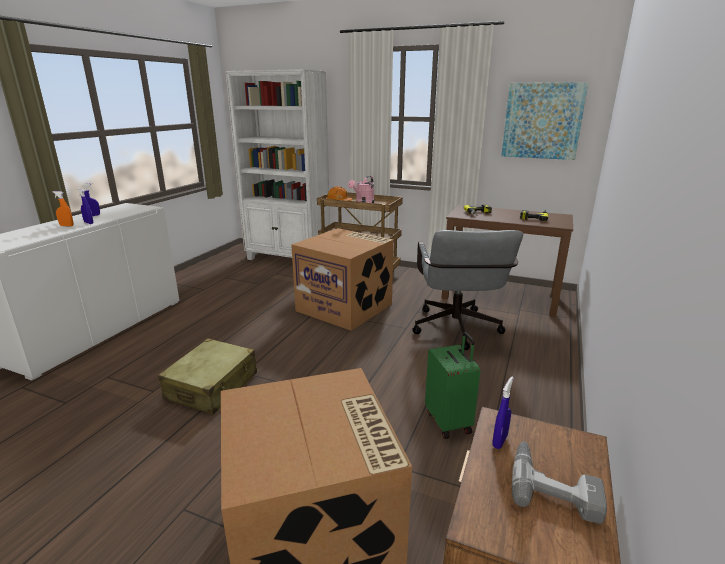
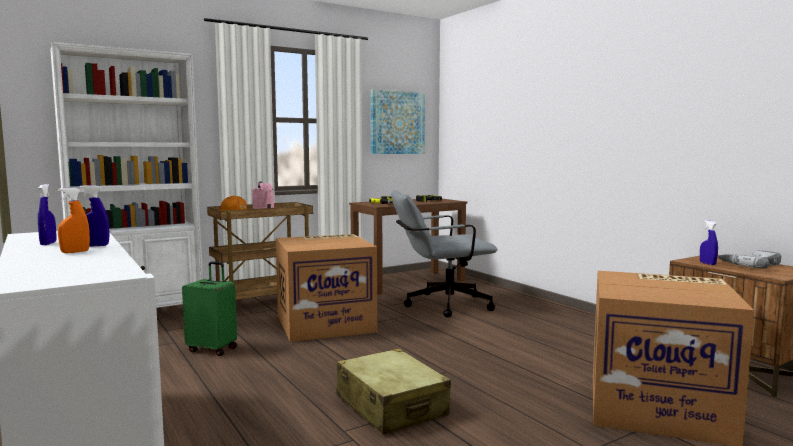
camera: 55 degrees left, 15 degrees down
(449, 422) = (559, 338): green suitcase -> green suitcase (213, 349)
(457, 331) = (440, 305): grey office chair -> grey office chair turned 135 degrees clockwise

